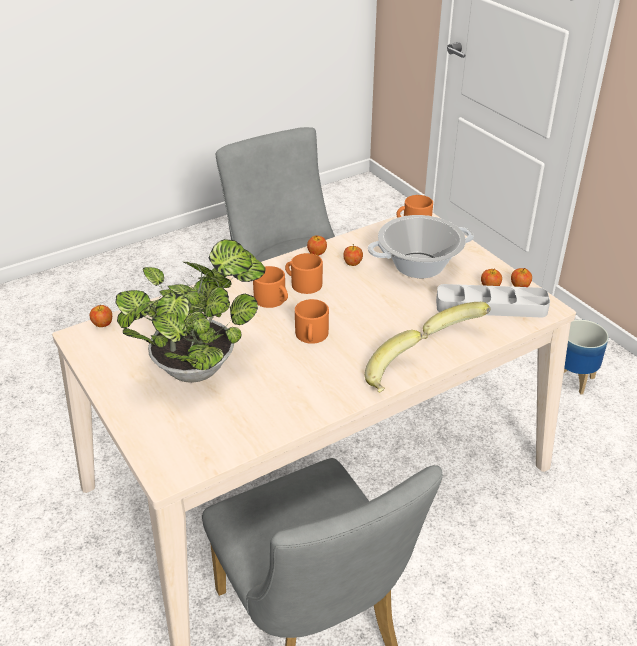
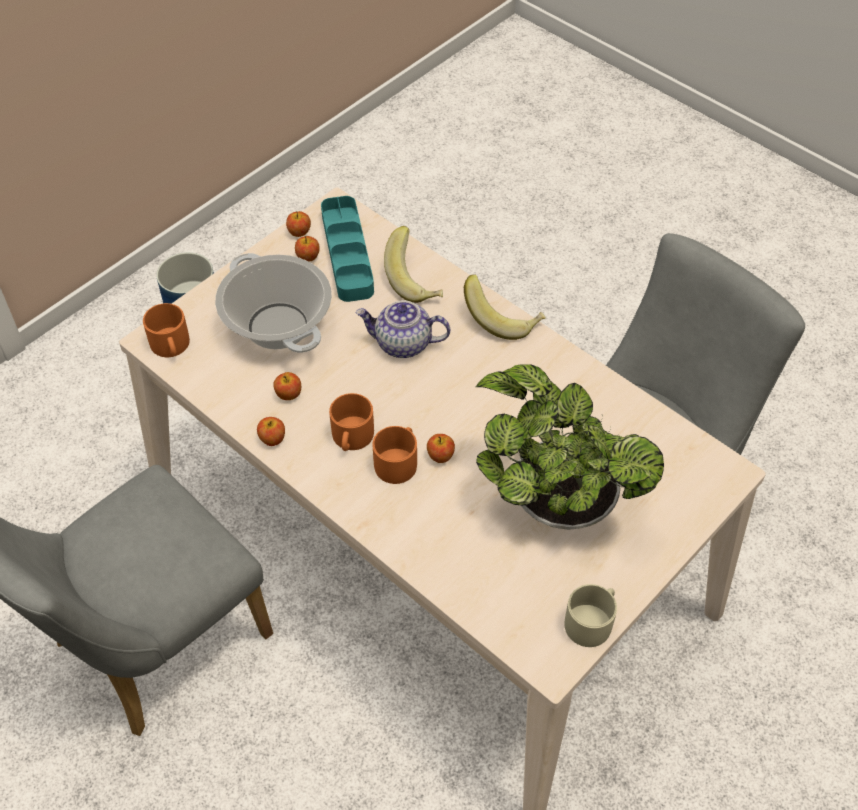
camera: 105 degrees left, 15 degrees up
(94, 361) = (592, 621): none -> beige mug
(102, 324) = (515, 644): apple -> apple (440, 456)
(311, 336) = (458, 404): orange mug -> none
(383, 319) = (402, 344): none -> teapot
(491, 306) = (347, 253): grey tray -> turquoise tray

